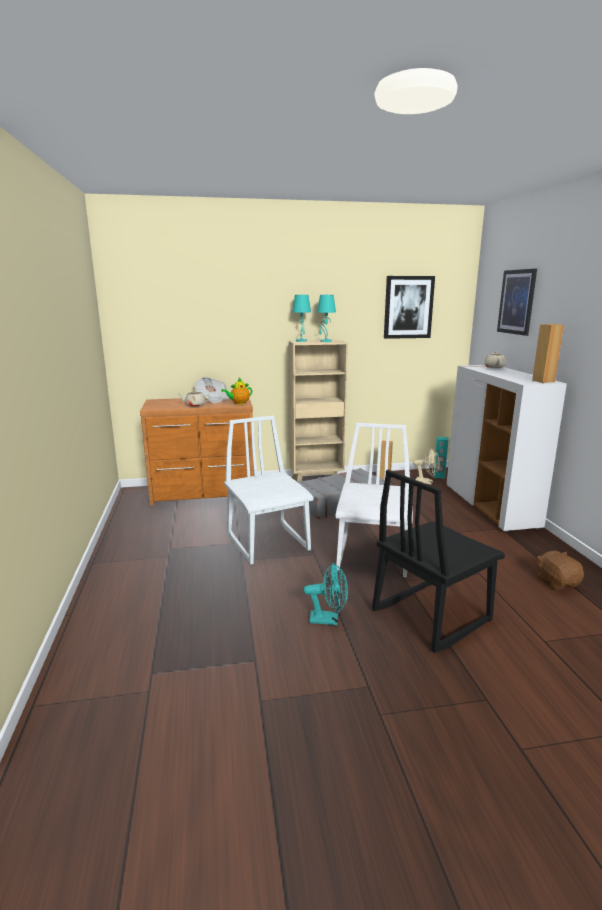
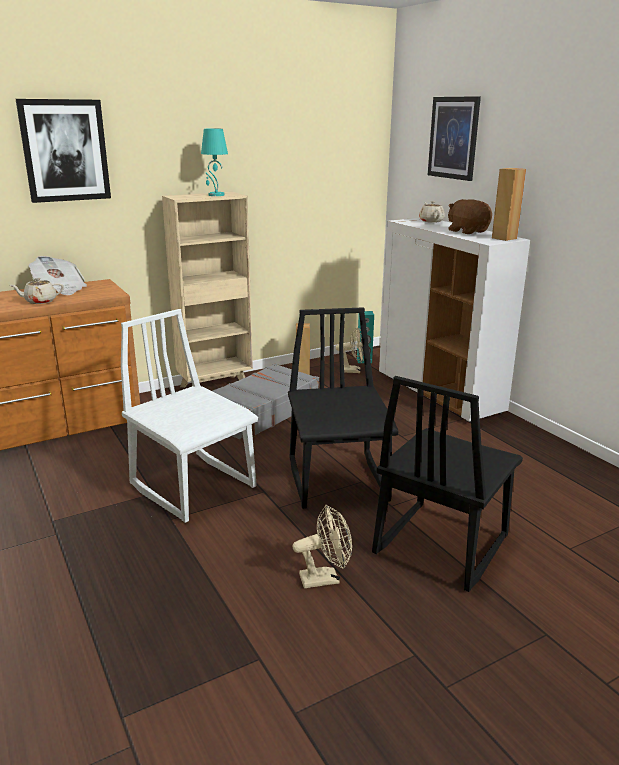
camera: 20 degrees left, 5 degrees up
(239, 403) = (106, 292): teapot -> none
(301, 341) = (181, 195): turquoise table lamp -> none
(329, 619) = (325, 578): turquoise fan -> beige fan
(374, 556) = (338, 480): white chair -> black chair
(408, 307) = (313, 144): picture -> picture (65, 151)
(557, 582) = (549, 475): brown plush toy -> brown plush toy (467, 231)

